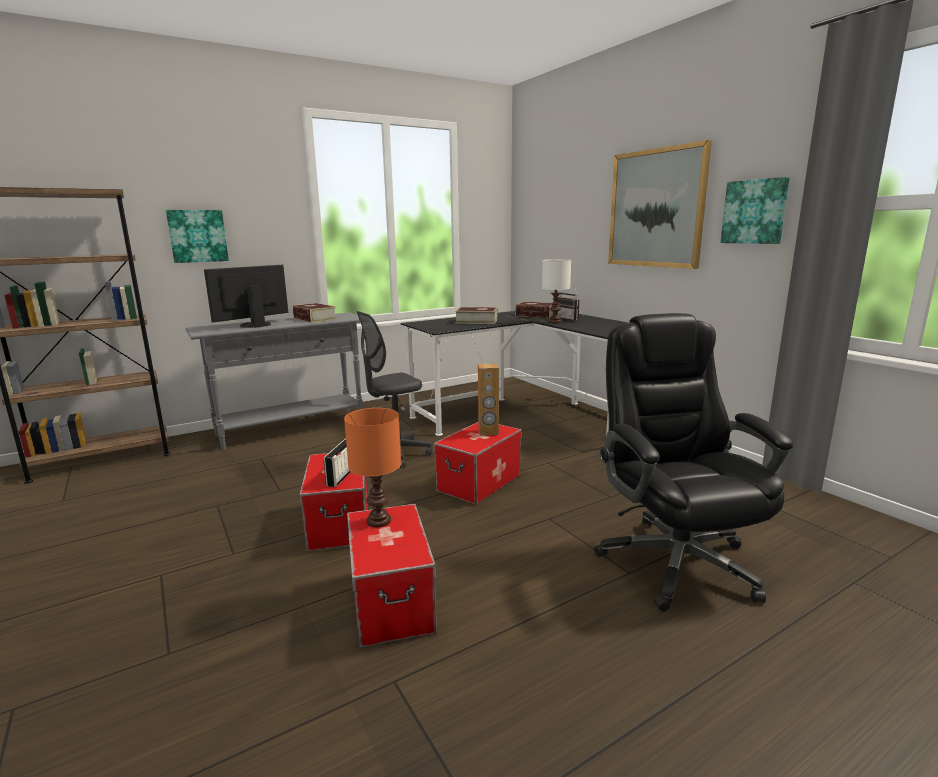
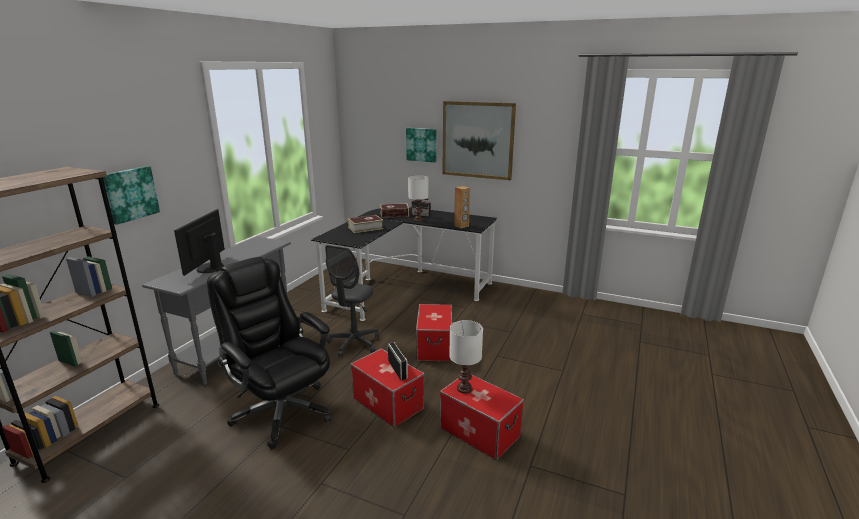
camera: 35 degrees left, 5 degrees up
(315, 318) = (246, 250): book -> none
(379, 520) = (464, 388): orange table lamp -> white table lamp
(488, 432) = (436, 312): brown speaker -> brown speaker (461, 226)
(675, 560) = (573, 357): black office chair -> black office chair (281, 411)
(755, 212) = (546, 148): picture -> picture (422, 144)

